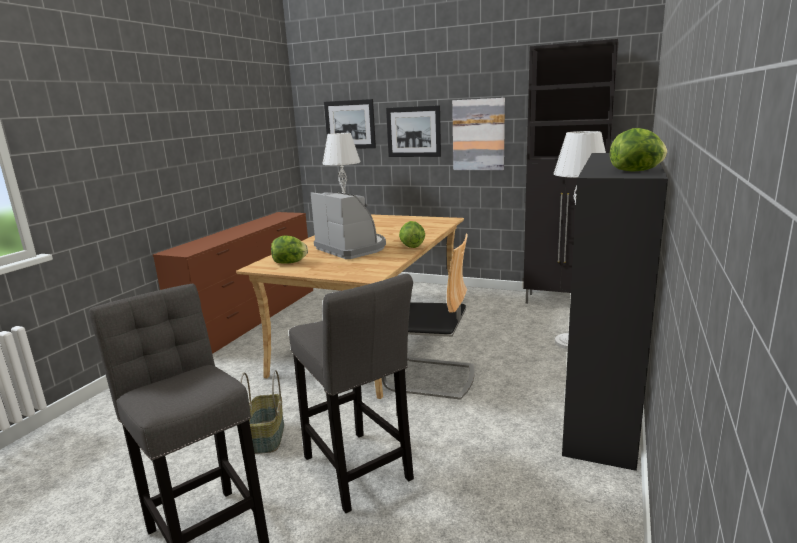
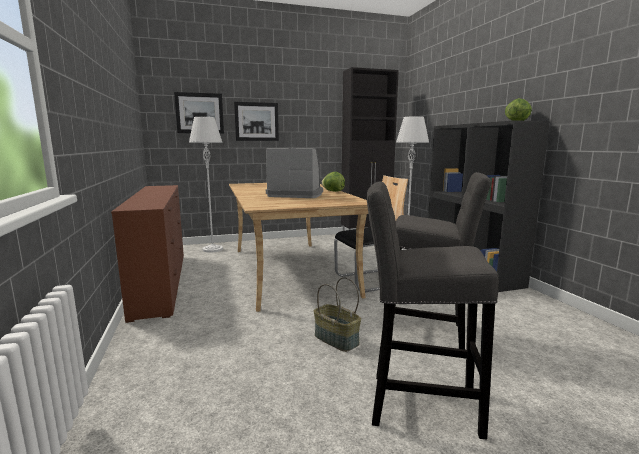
camera: 40 degrees left, 5 degrees down
(290, 263) = (277, 203): lettuce -> none
(478, 135) = (305, 126): picture -> none

